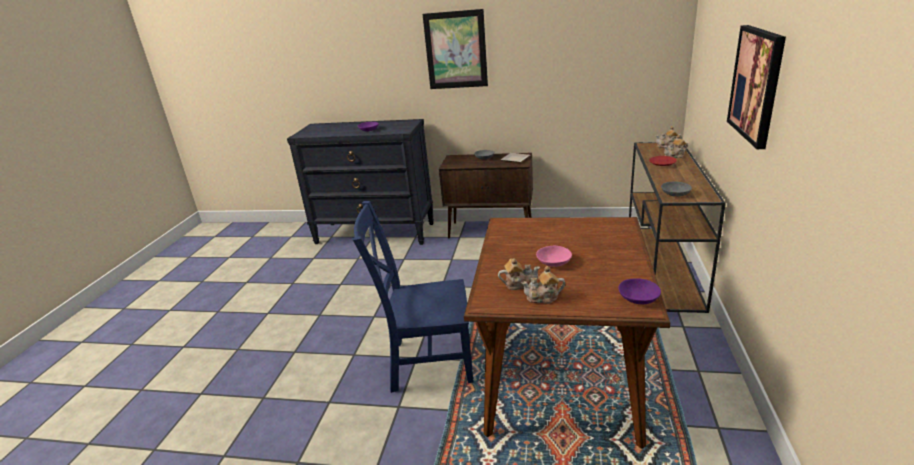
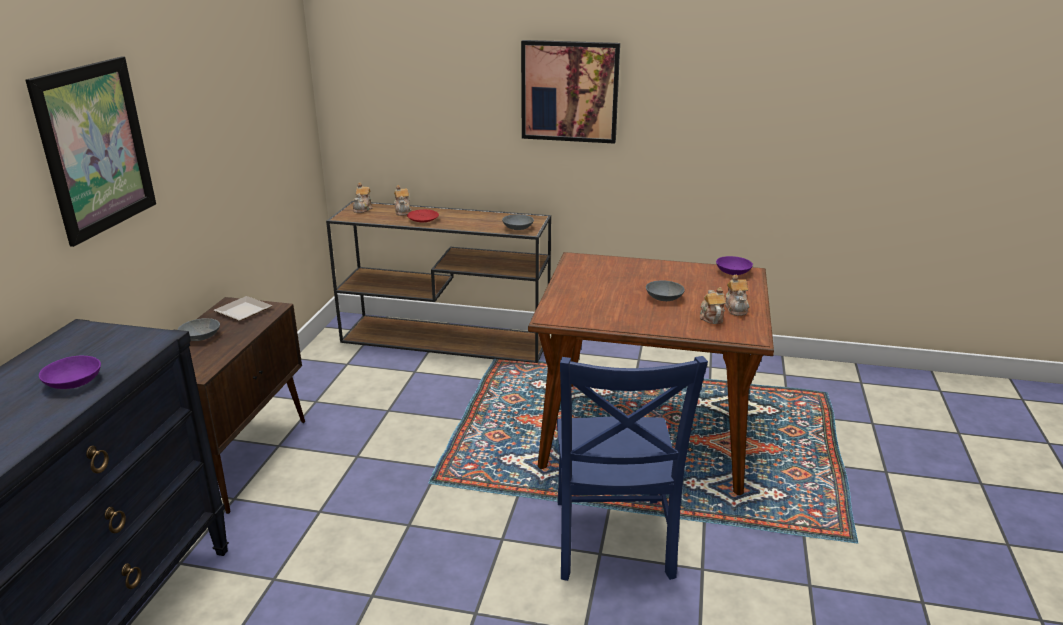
camera: 90 degrees left, 0 degrees up
(553, 262) = (665, 298): pink bowl -> grey bowl

